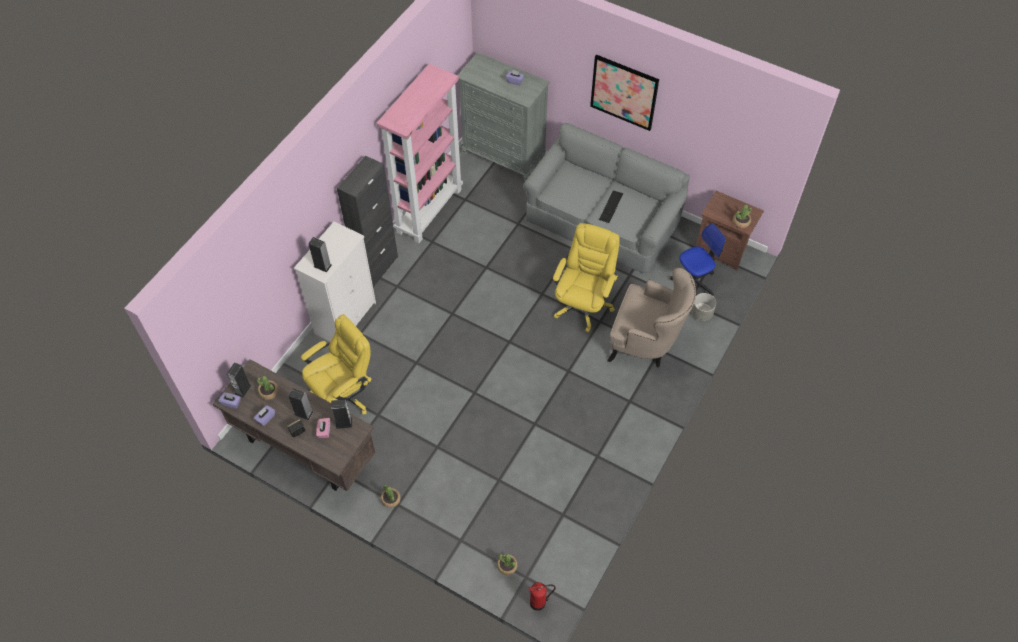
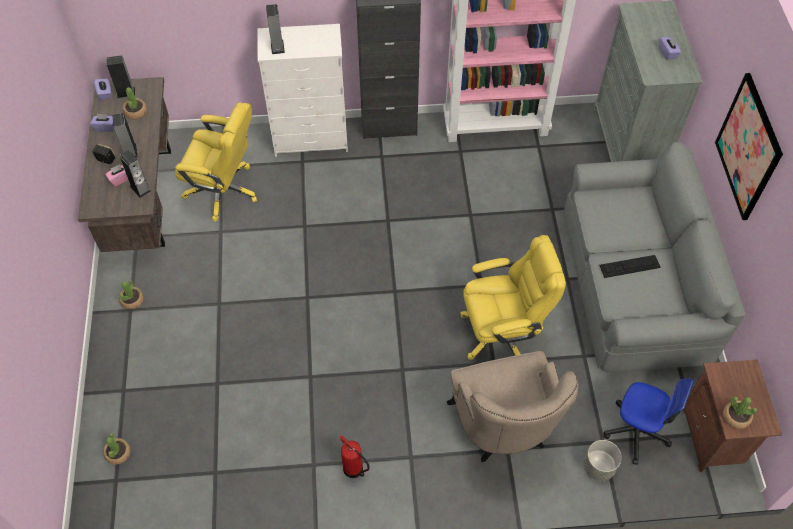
camera: 55 degrees right, 0 degrees up
(539, 602) = (92, 512): fire extinguisher -> fire extinguisher (354, 470)

